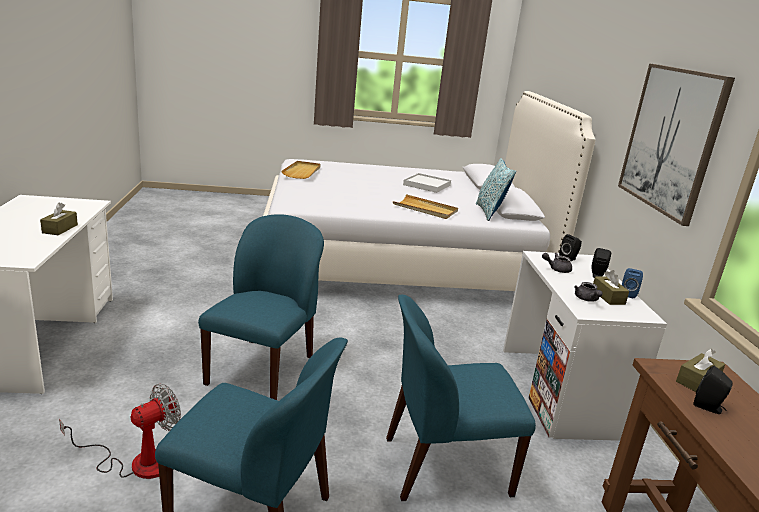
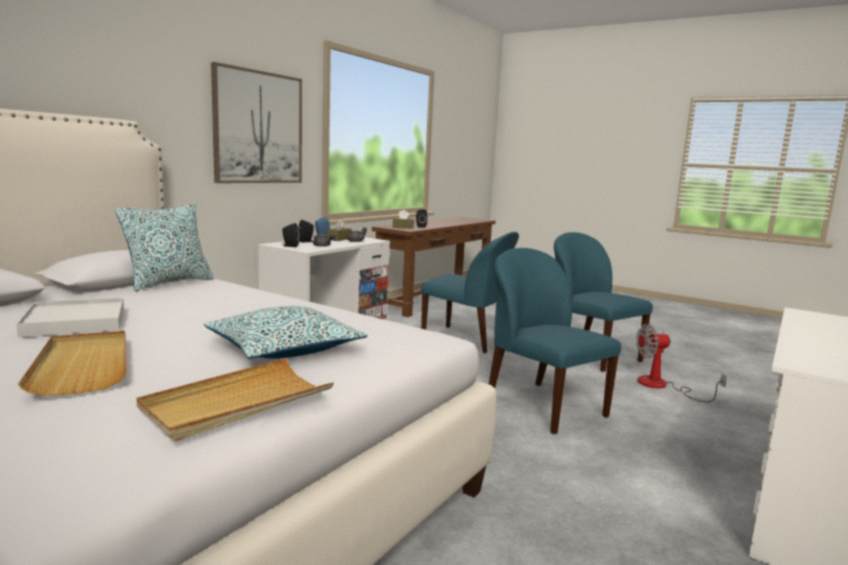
camera: 140 degrees left, 10 degrees down
(60, 229) = (805, 334): brown tissue box -> none
(262, 369) = (543, 406): blue chair -> blue chair turned 90 degrees clockwise
(334, 189) = (284, 348): none -> pillow
(425, 209) = (240, 298): beige tray -> beige tray (83, 365)

